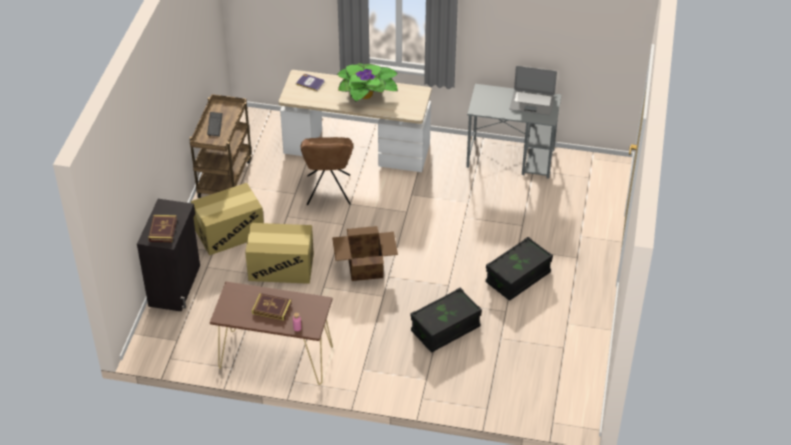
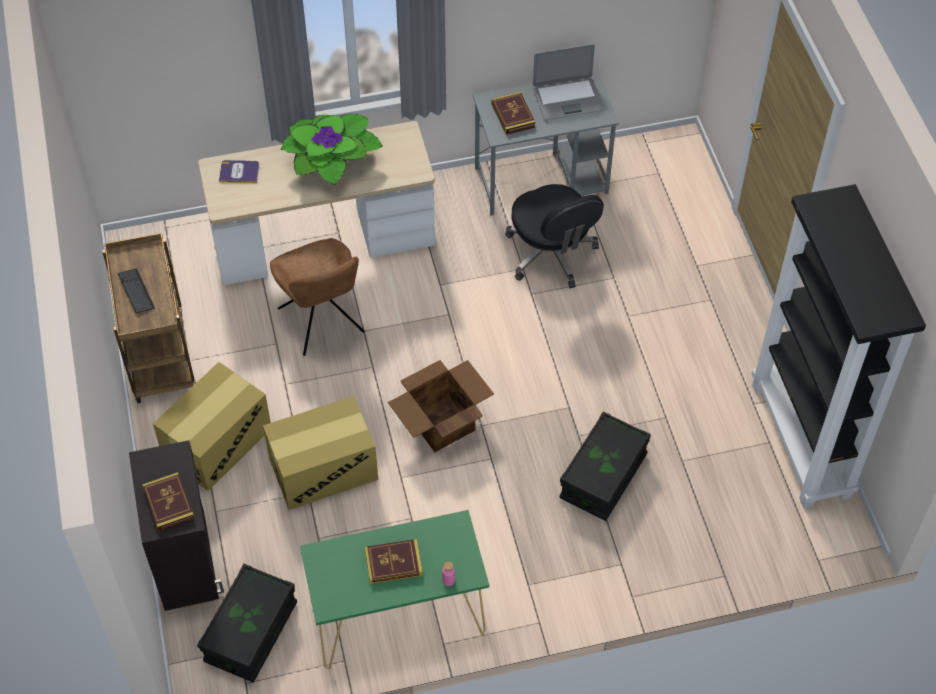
camera: 25 degrees left, 10 degrees up
(275, 357) = (397, 617): brown console table -> green console table
(491, 200) = (551, 254): none -> black office chair
(492, 101) = (513, 115): none -> book
(518, 278) = (653, 360): black storage box -> black storage box (251, 632)
(585, 354) = (802, 441): none -> black bookcase

